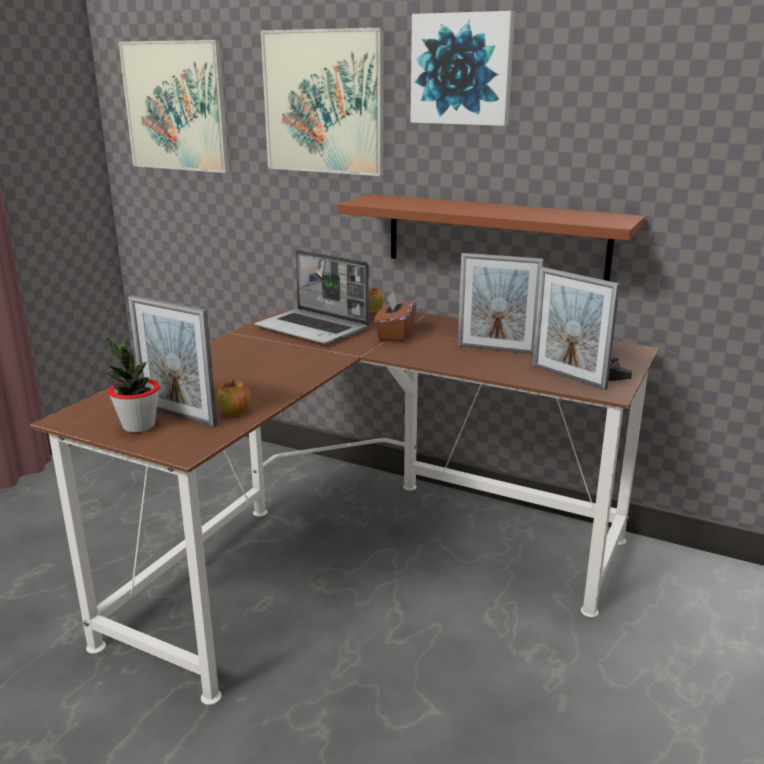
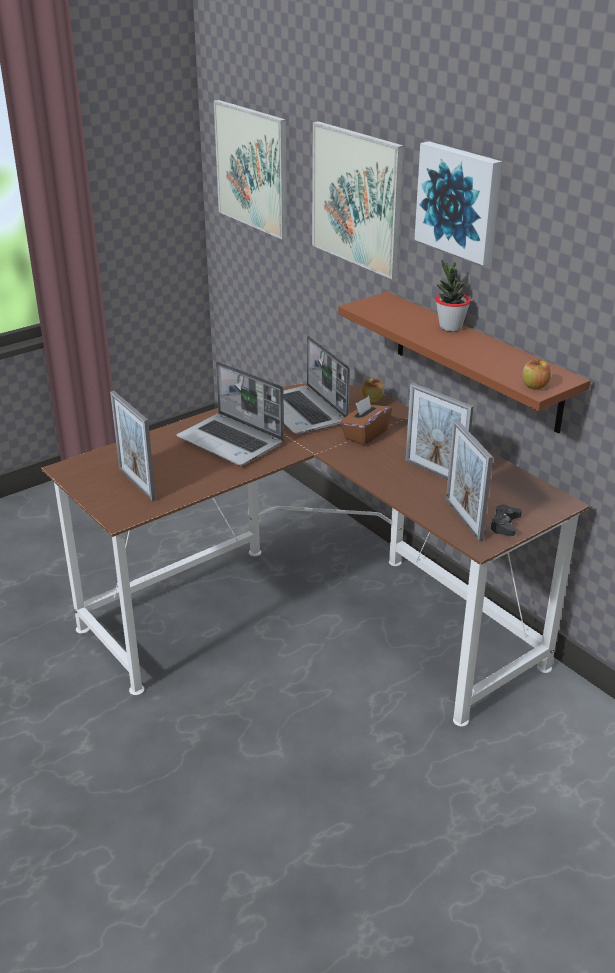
camera: 25 degrees right, 10 degrees up
(138, 426) = (105, 487): potted plant -> potted plant (450, 327)
(235, 412) = (176, 491): apple -> apple (535, 386)
(259, 361) = (232, 441): none -> laptop

